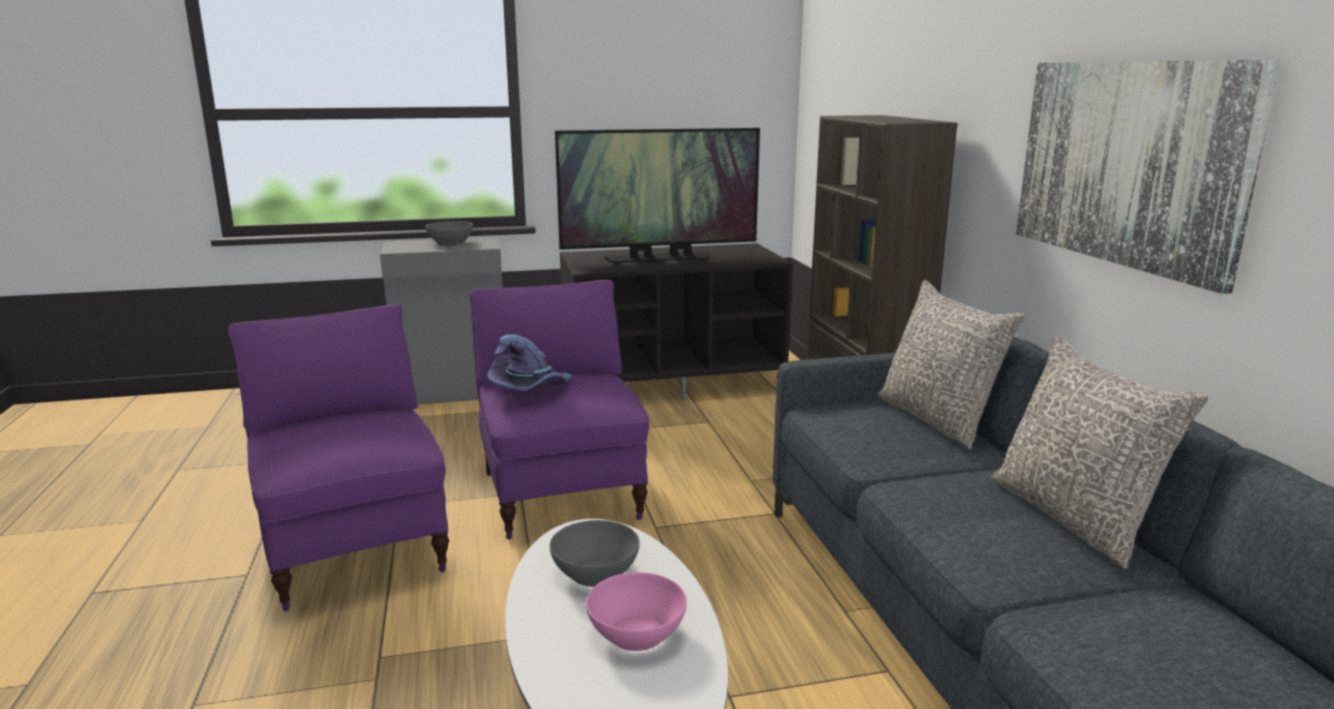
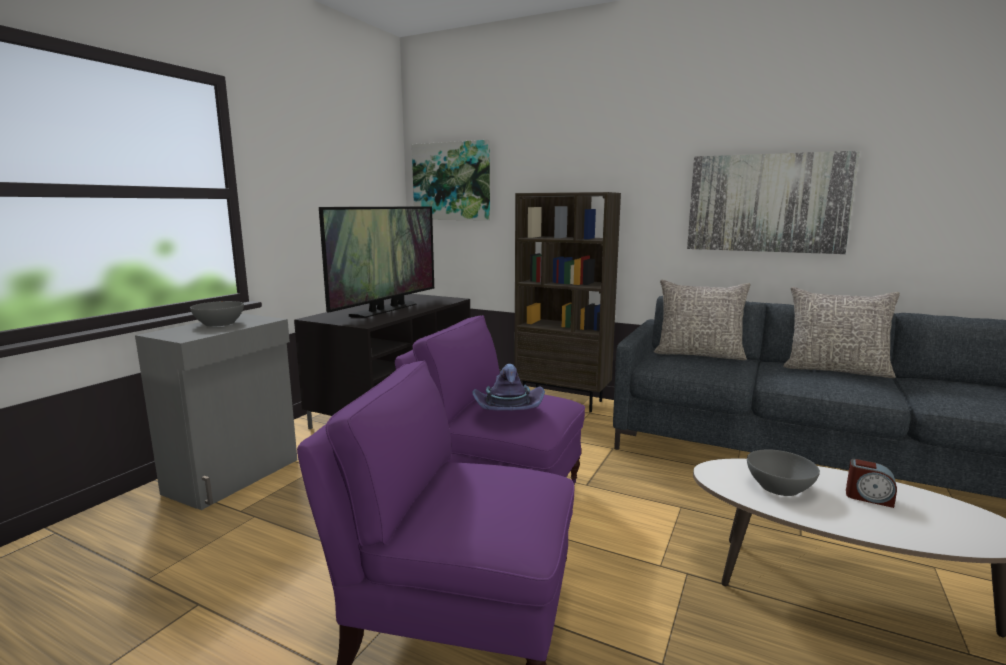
camera: 50 degrees left, 5 degrees down
(637, 634) = (869, 497): pink bowl -> alarm clock
(828, 89) = (451, 181): none -> picture

